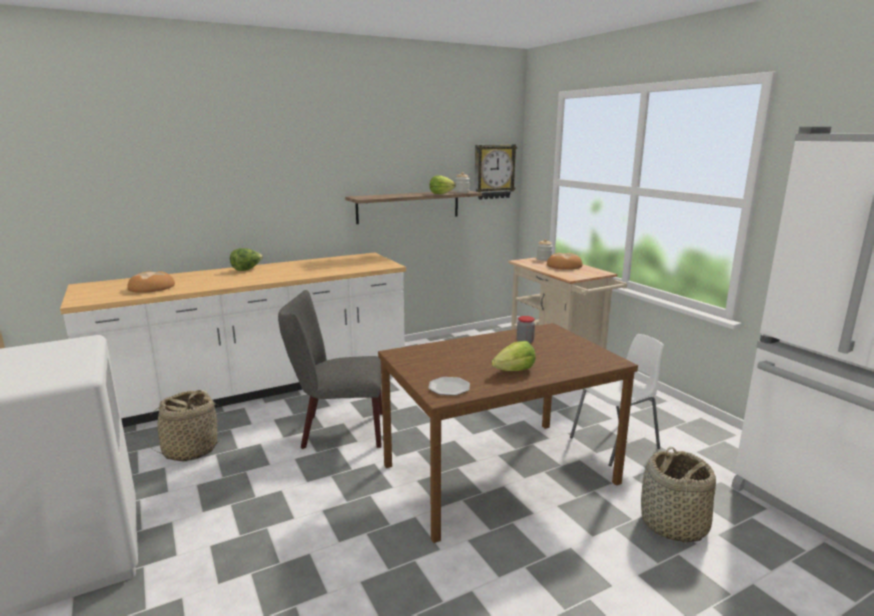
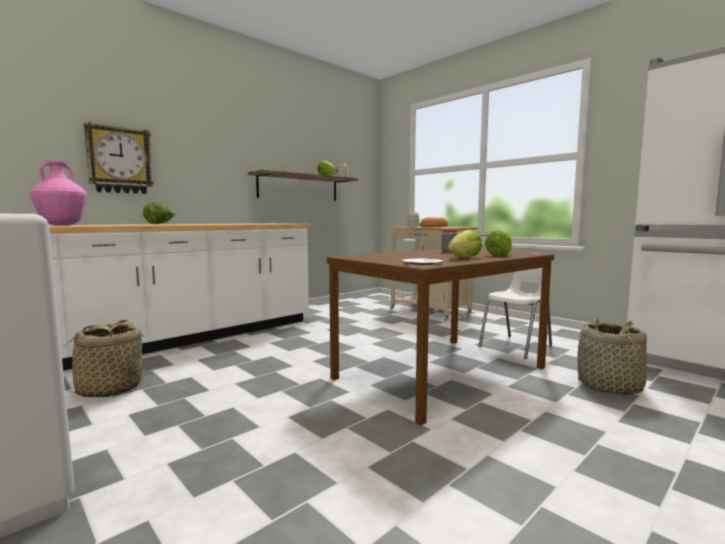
camera: 15 degrees left, 10 degrees down
(152, 287) = (62, 225): bread -> pink vase
(337, 431) = (268, 361): grey chair -> none
(493, 171) = (361, 168): wall clock -> wall clock (119, 160)
(565, 364) = (499, 255): none -> lettuce

